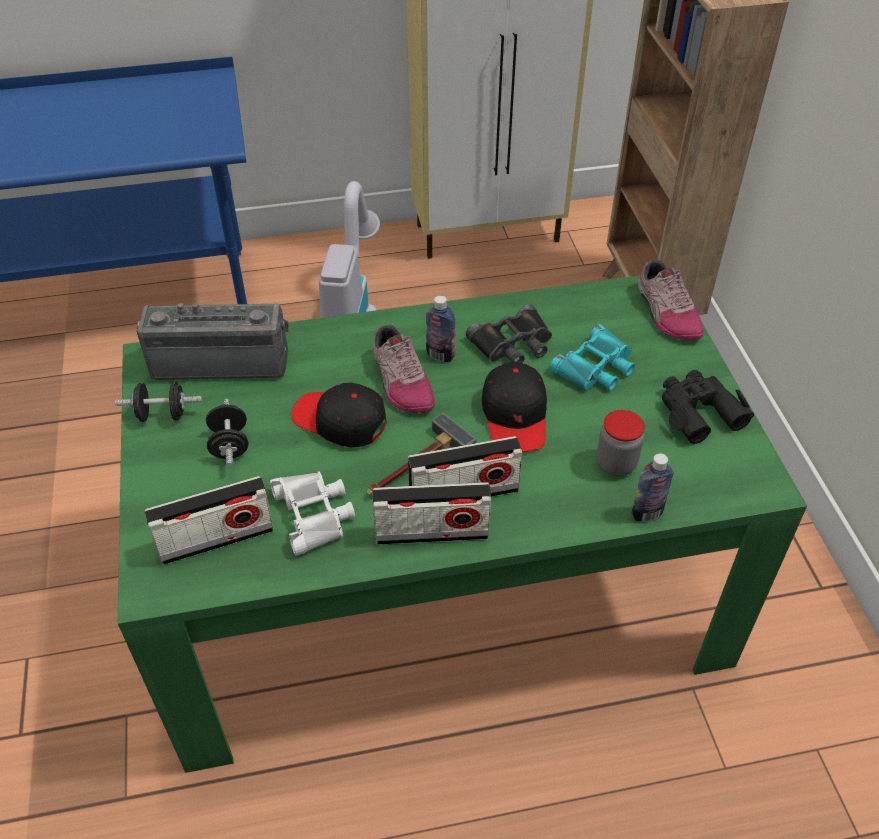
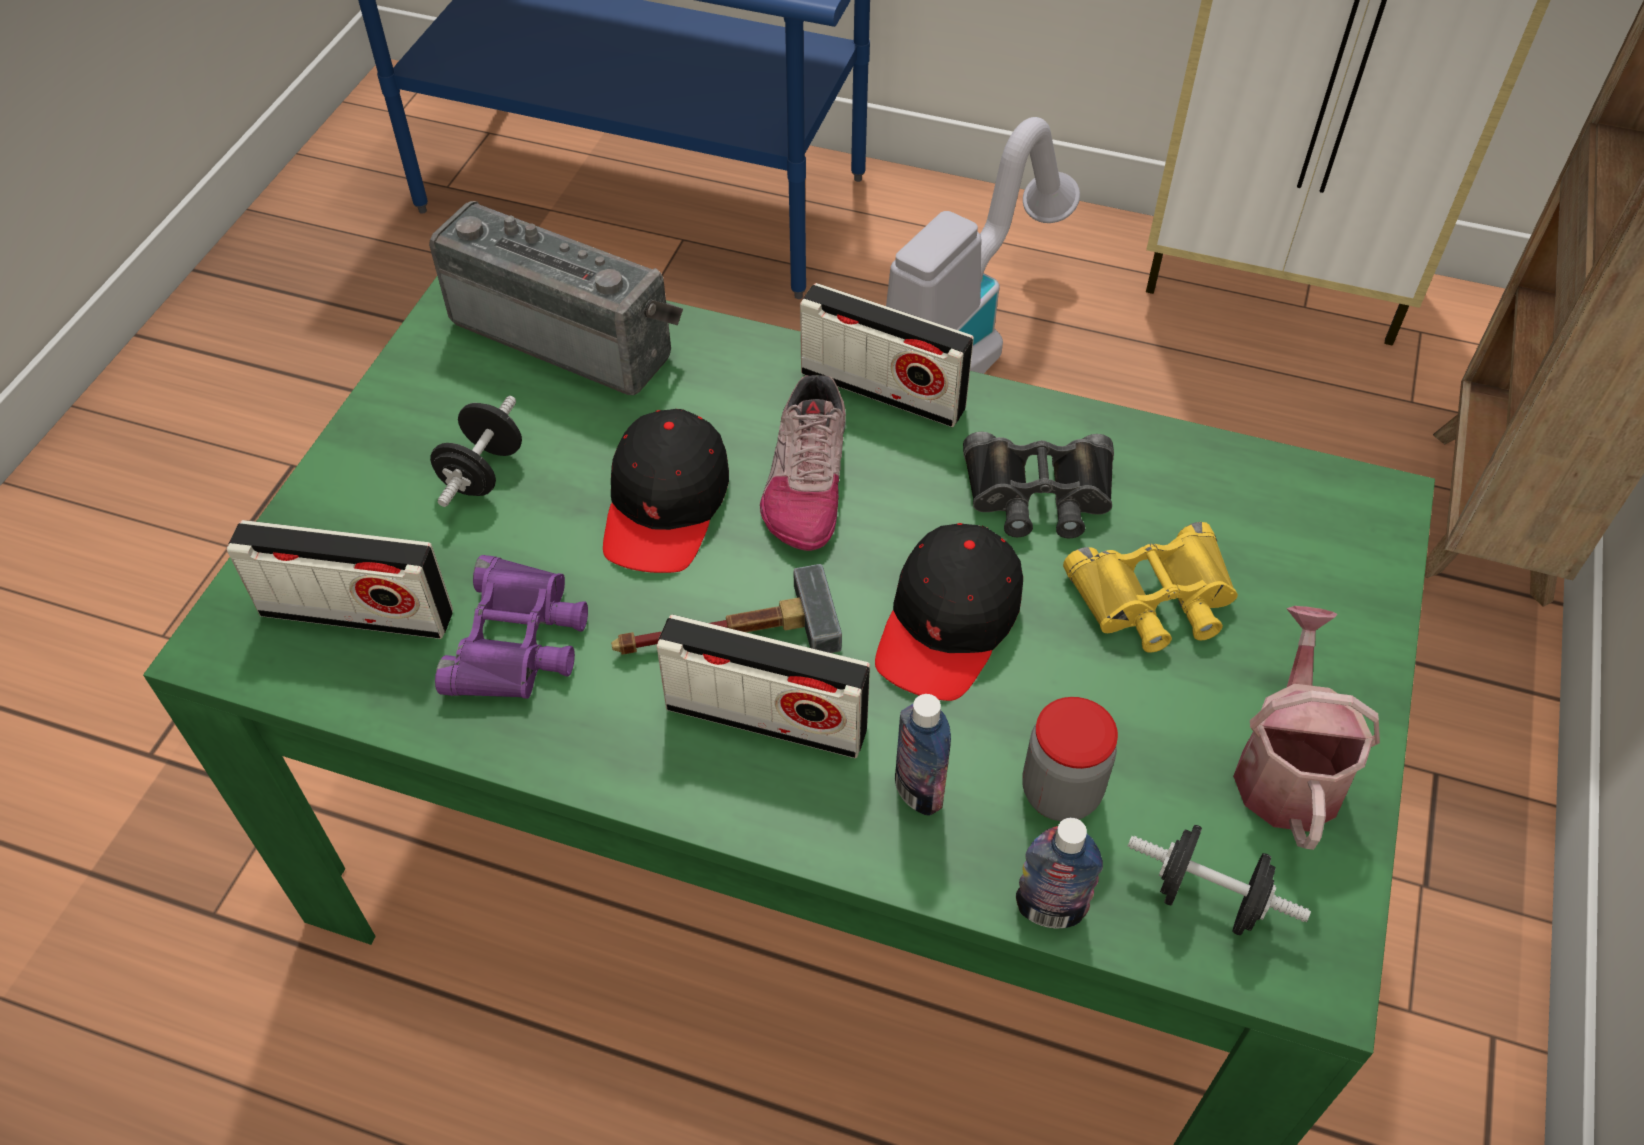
camera: 30 degrees right, 5 degrees up
(162, 415) = (427, 383): black dumbbell -> black dumbbell (1208, 898)
(314, 514) = (519, 640): white binoculars -> purple binoculars
(340, 421) = (666, 506): black cap -> black cap turned 135 degrees counterclockwise
(432, 533) = (667, 760): radio -> radio (882, 390)
(440, 355) = (902, 463): bottle -> bottle (918, 791)
(596, 367) = (1155, 599): turquoise binoculars -> yellow binoculars
(665, 312) = (1362, 552): shoe -> none
(698, 411) = (1287, 766): black binoculars -> watering can

